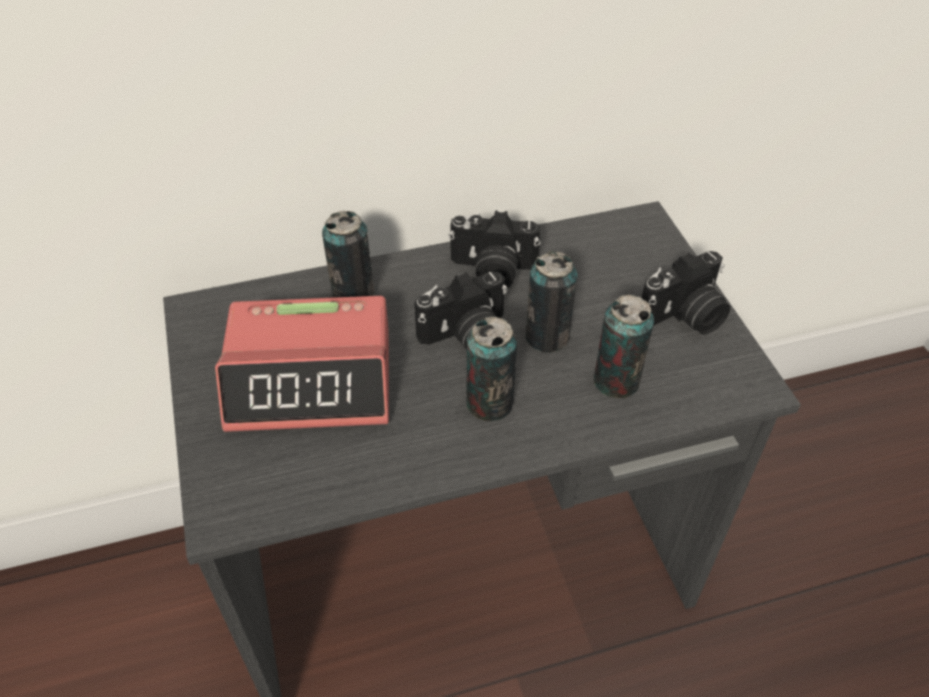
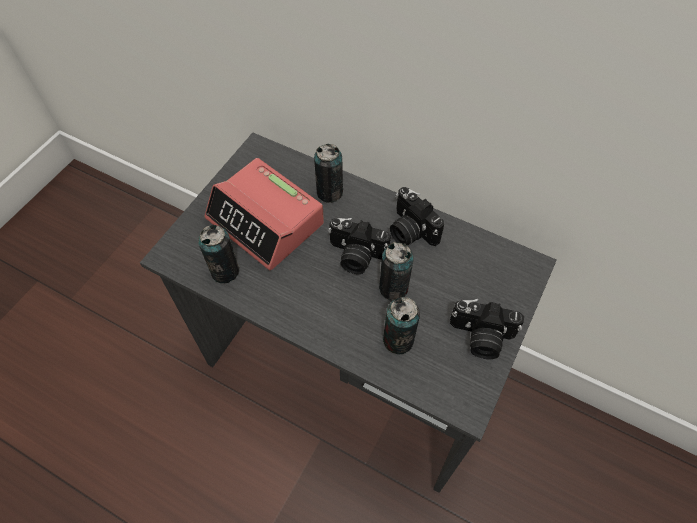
camera: 45 degrees right, 10 degrees up
(489, 403) = (325, 298): can -> can (225, 271)

